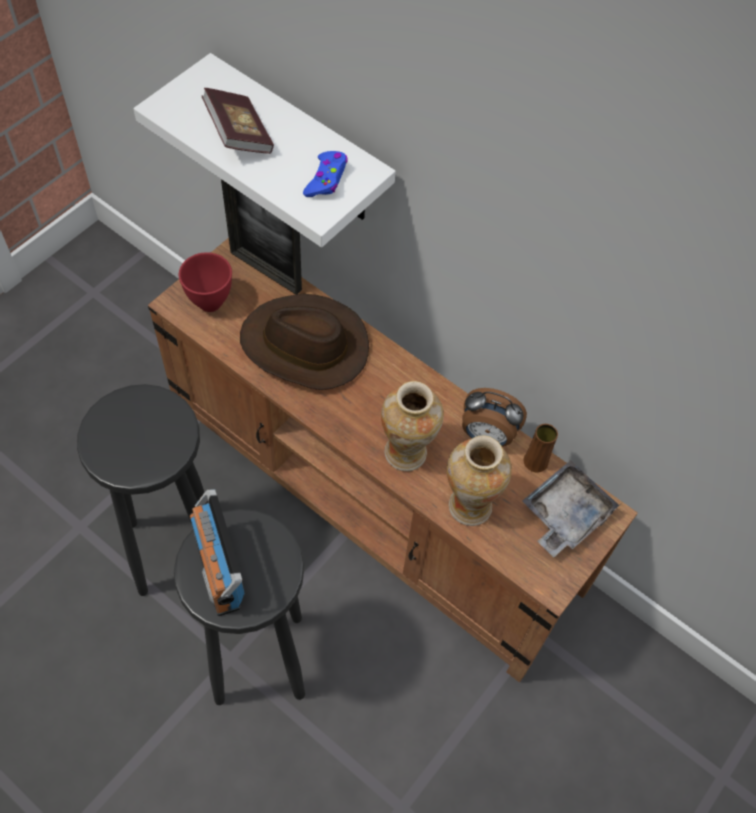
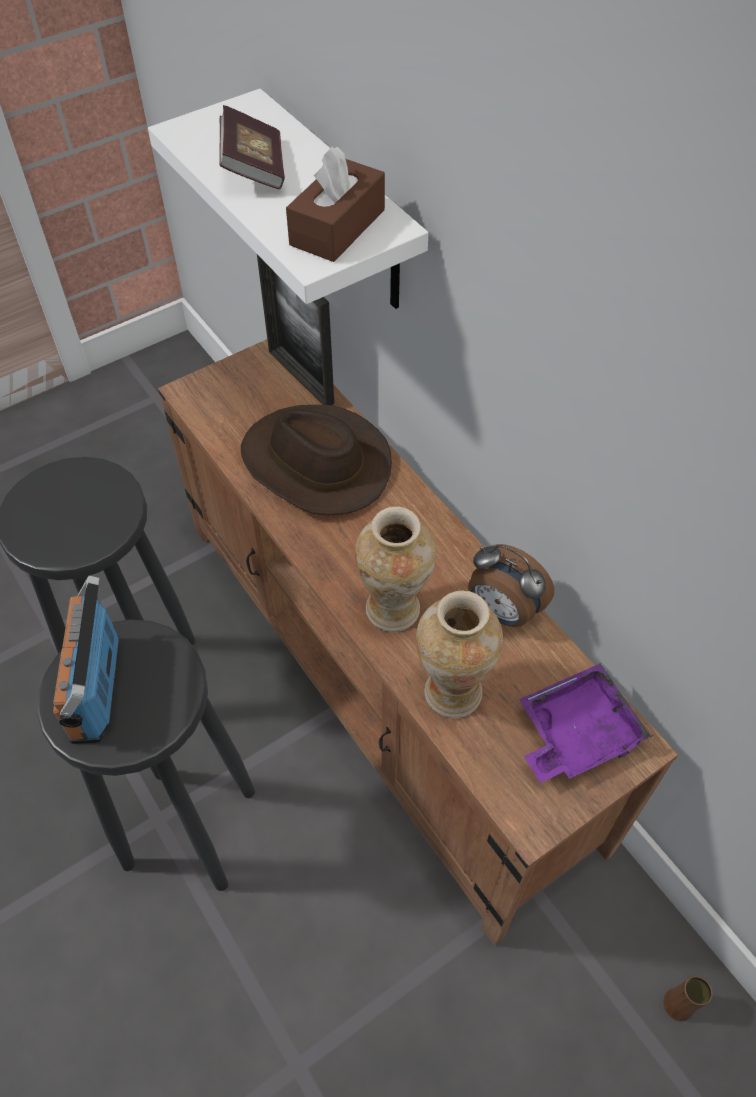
camera: 20 degrees right, 5 degrees down
(211, 302) = (228, 398): red bowl -> none
(326, 179) = (337, 227): blue game controller -> brown tissue box
(535, 461) = (556, 657): brown vase -> brown vase (678, 1004)
(565, 514) = (576, 732): grey tray -> purple tray

